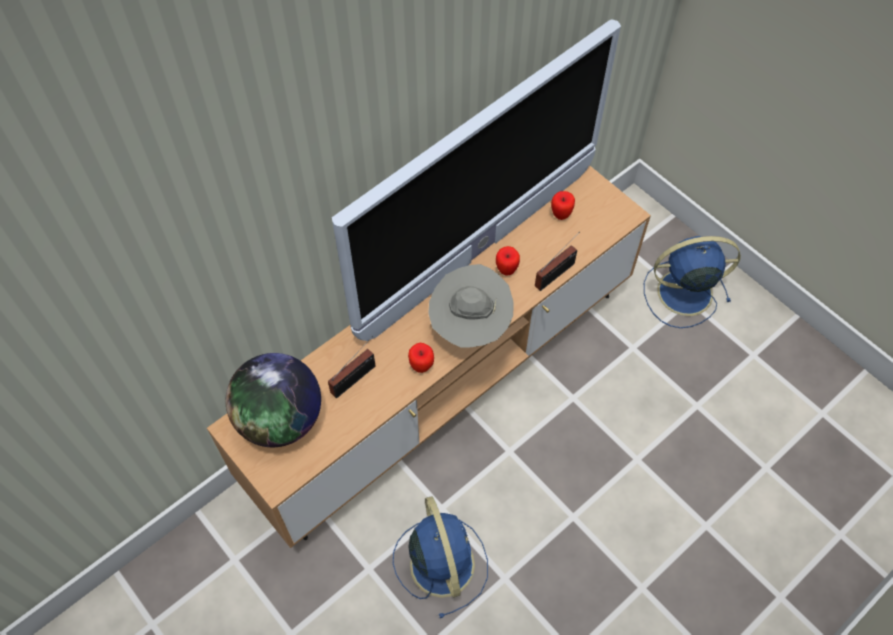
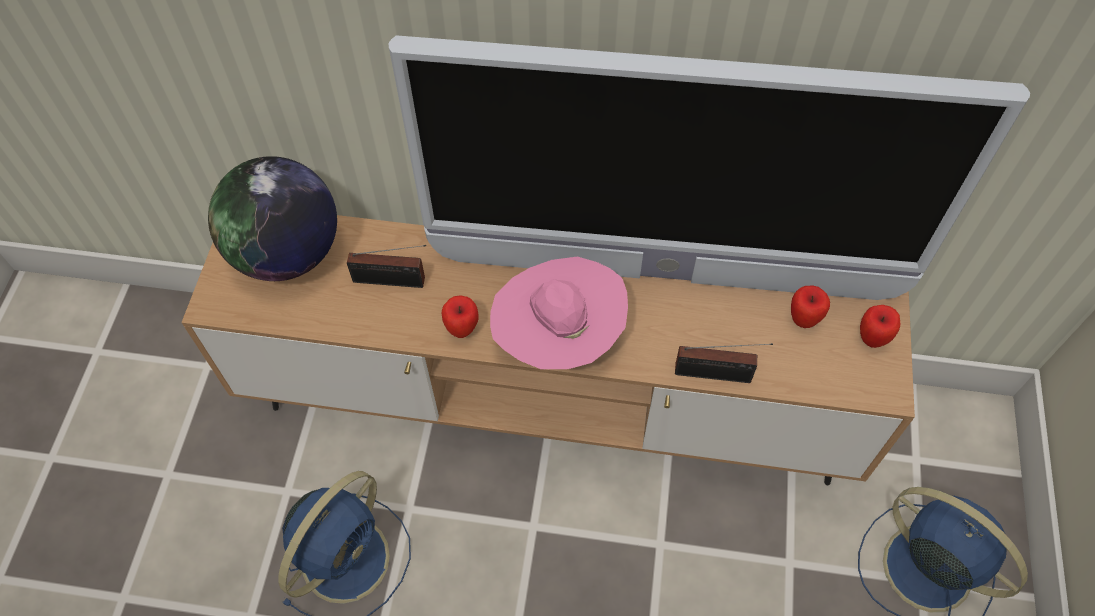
camera: 50 degrees right, 0 degrees up
(469, 325) = (558, 337): grey hat -> pink hat
(506, 270) = (667, 320): apple -> apple (872, 338)

